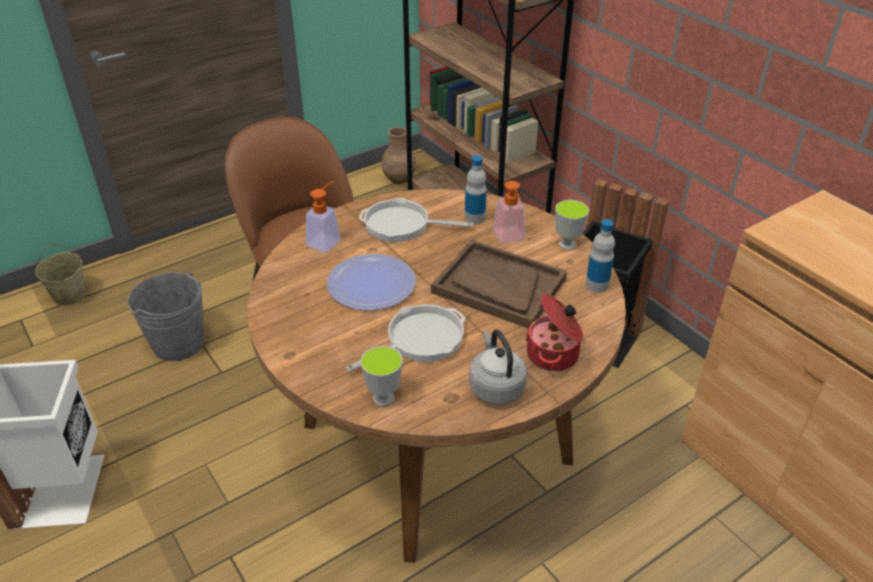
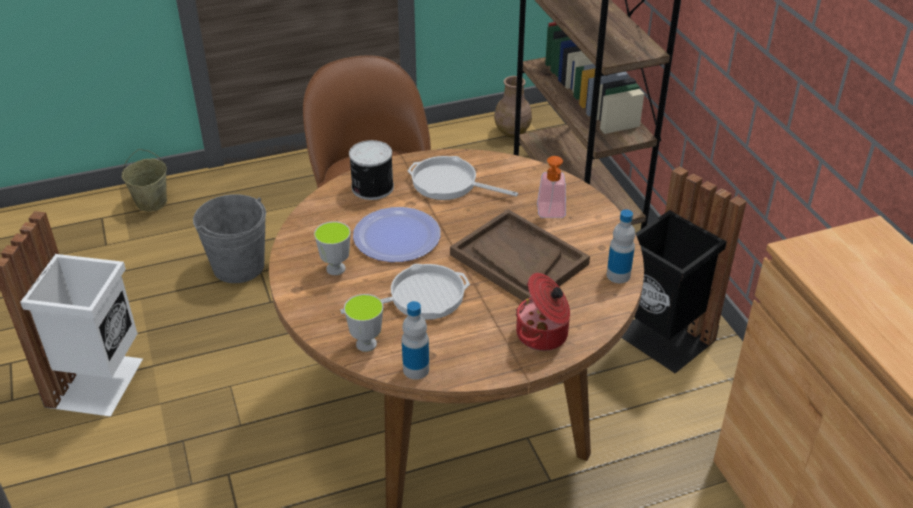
camera: 15 degrees right, 0 degrees up
(327, 240) = (371, 187): soap dispenser -> can
(474, 217) = (524, 187): bottle -> bottle (416, 369)
(495, 386) = (474, 353): grey kettle -> none
(567, 244) = (607, 230): cup -> cup (336, 269)

